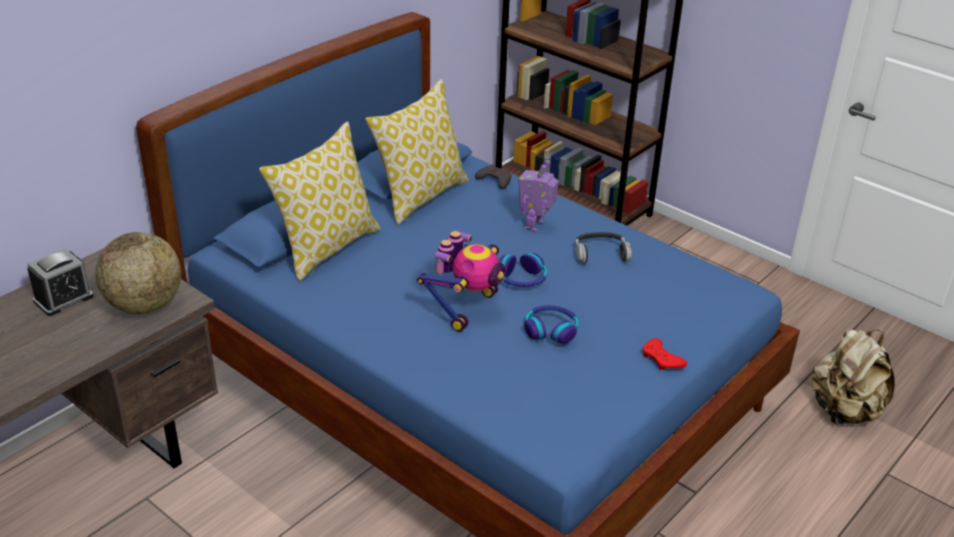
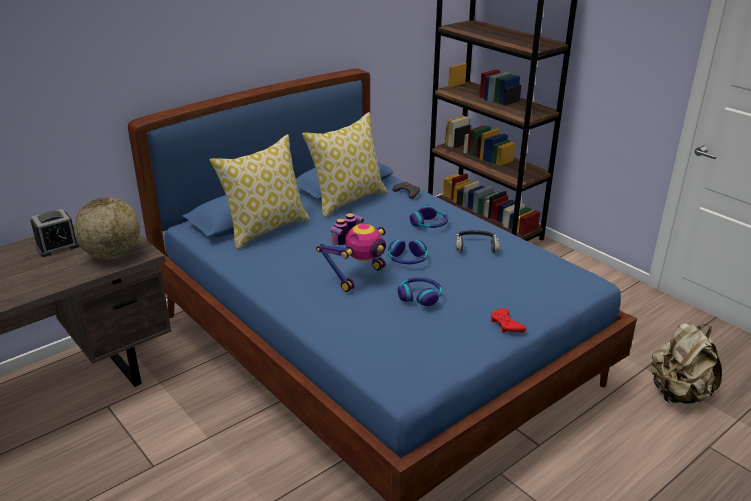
camera: 10 degrees right, 5 degrees down
(535, 225) = (429, 224): toy robot -> headphones

